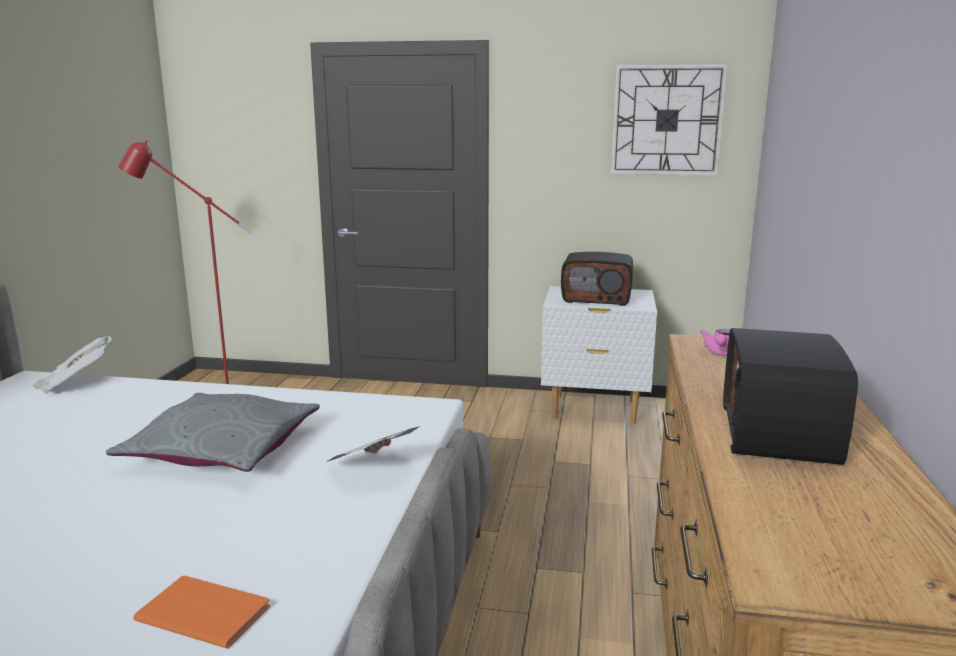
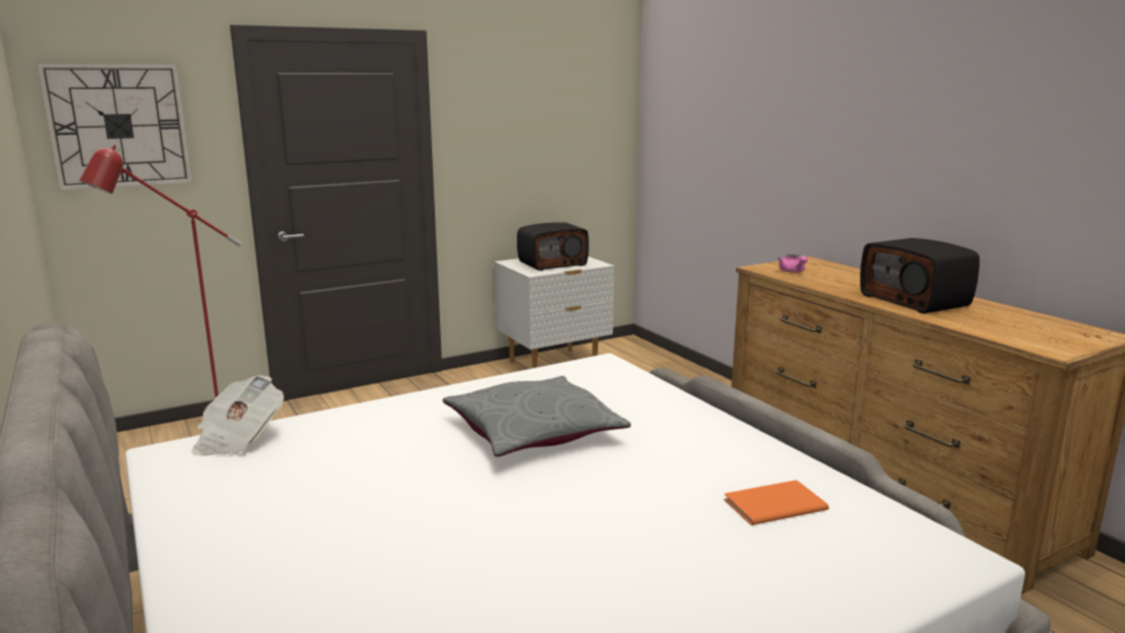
camera: 40 degrees left, 0 degrees up
(372, 468) = (664, 406): newspaper -> none
(666, 120) = (575, 105): wall clock -> wall clock (118, 126)

